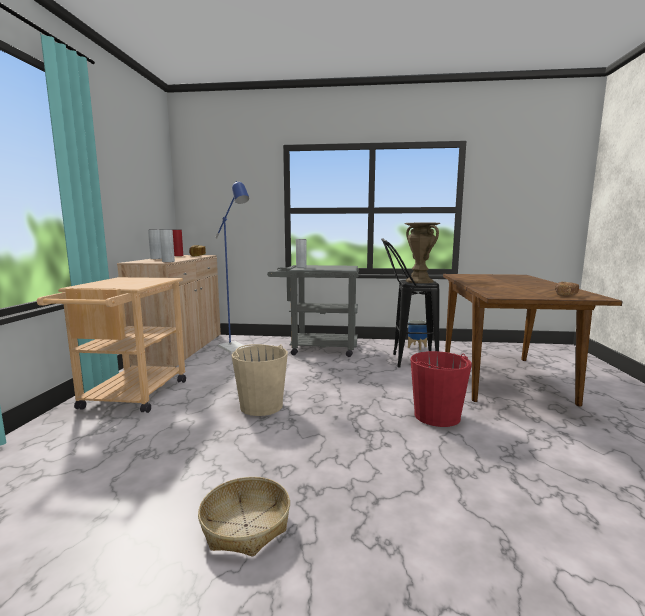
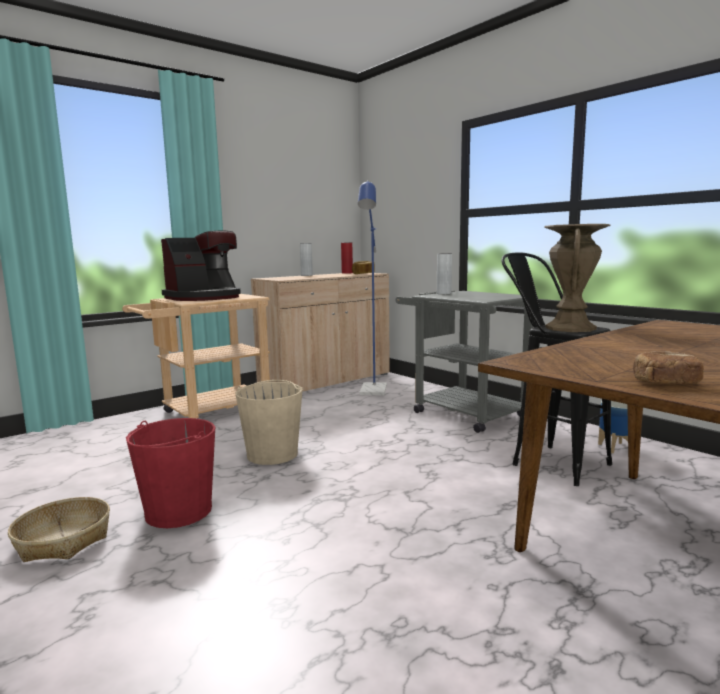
camera: 45 degrees right, 0 degrees up
(121, 283) = (204, 298): none -> coffee machine
(168, 261) = (290, 279): grey vase -> none
(437, 416) = (414, 542): red bucket -> red bucket (178, 511)

